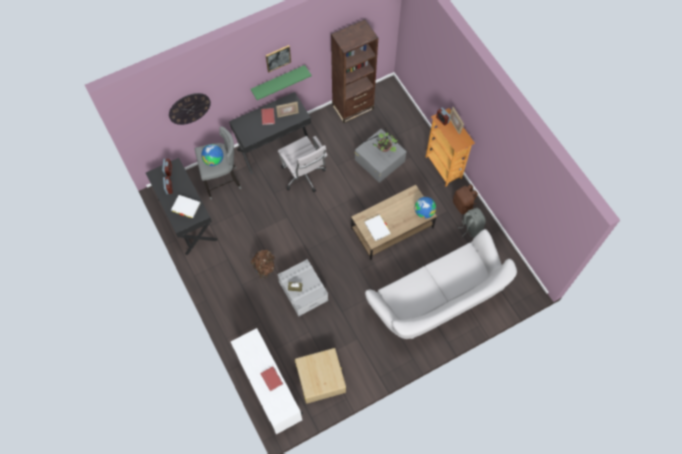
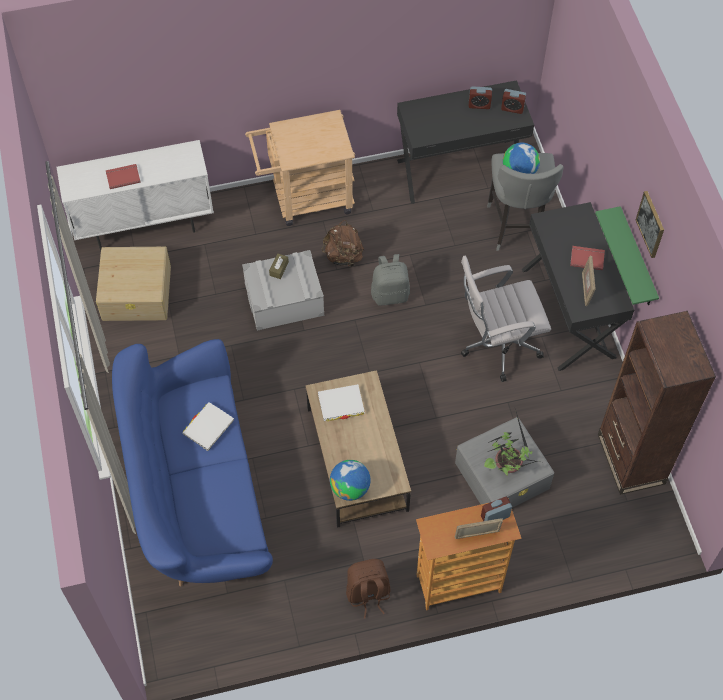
camera: 105 degrees right, 5 degrees down
(186, 207) = (439, 121): white book -> white book (208, 427)
(189, 108) = (586, 105): wall clock -> none
(227, 300) = (305, 199): none -> beige cart
(437, 301) = (197, 492): white sofa -> blue sofa
(470, 228) = (318, 592): grey backpack -> grey backpack (390, 294)

